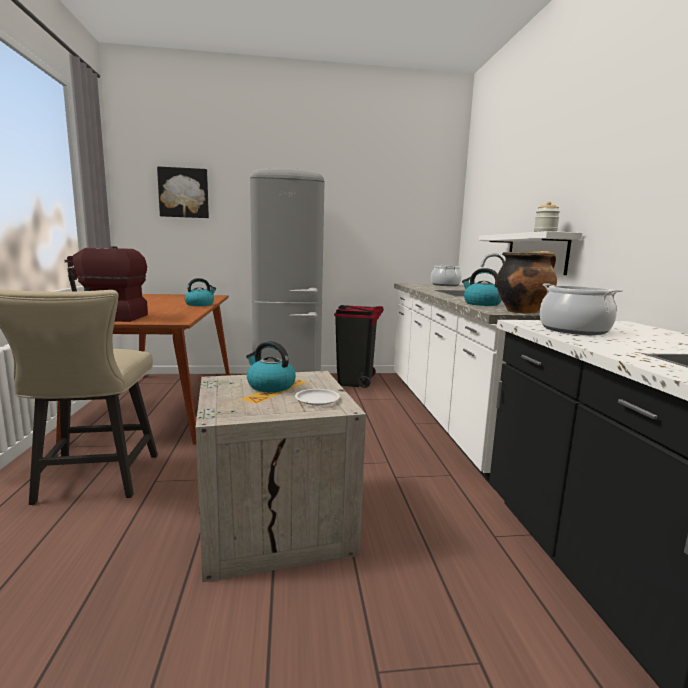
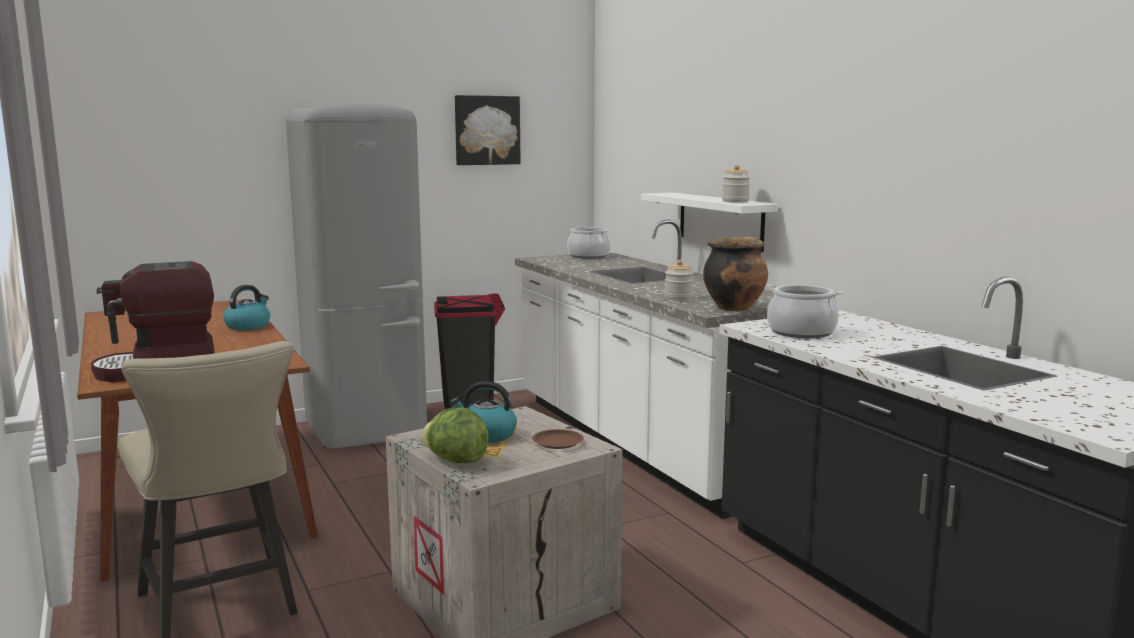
camera: 20 degrees left, 0 degrees up
(184, 193) = (163, 136): picture -> picture (486, 130)
(220, 401) = (455, 461): none -> lettuce
(317, 400) = (558, 442): white plate -> brown plate
(481, 304) = (678, 298): kettle -> jar

